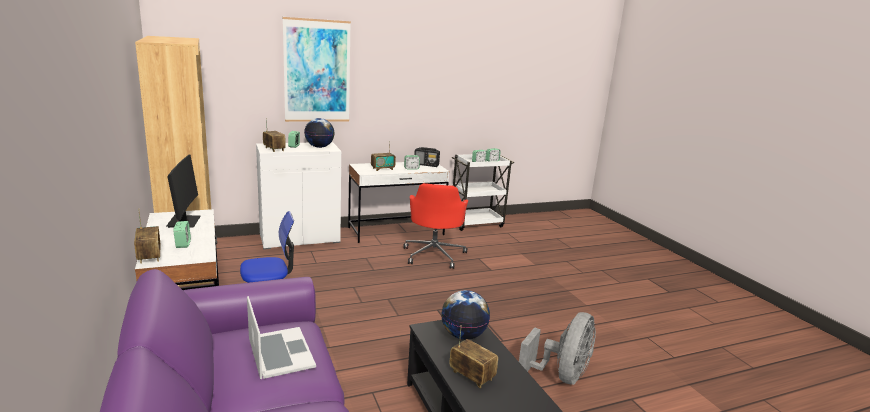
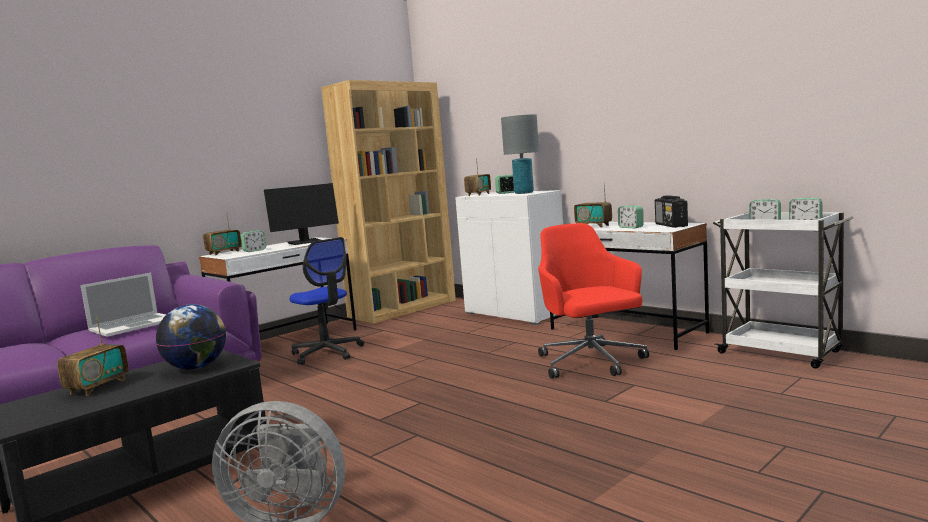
camera: 70 degrees right, 10 degrees down
(317, 71) = (541, 98): picture -> none
(319, 147) = (524, 193): globe -> grey table lamp
(434, 254) = (591, 362): red office chair -> red office chair turned 90 degrees clockwise

